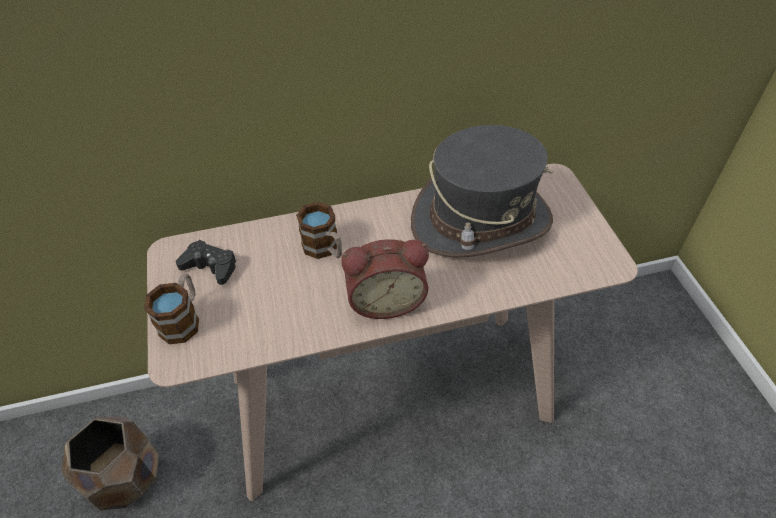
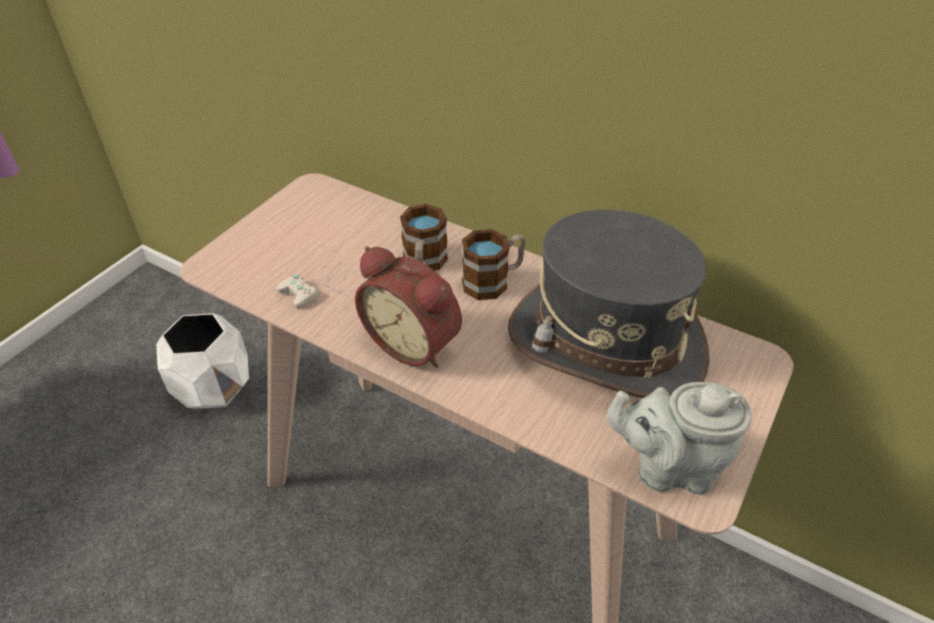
camera: 45 degrees right, 5 degrees down
(126, 476) = (215, 387): brown planter -> white planter
(183, 319) = (254, 241): mug -> mug (493, 281)
(210, 266) = (323, 217): black game controller -> none
(279, 306) = (328, 282): none -> white game controller
(584, 262) = (668, 467): none -> grey teapot

